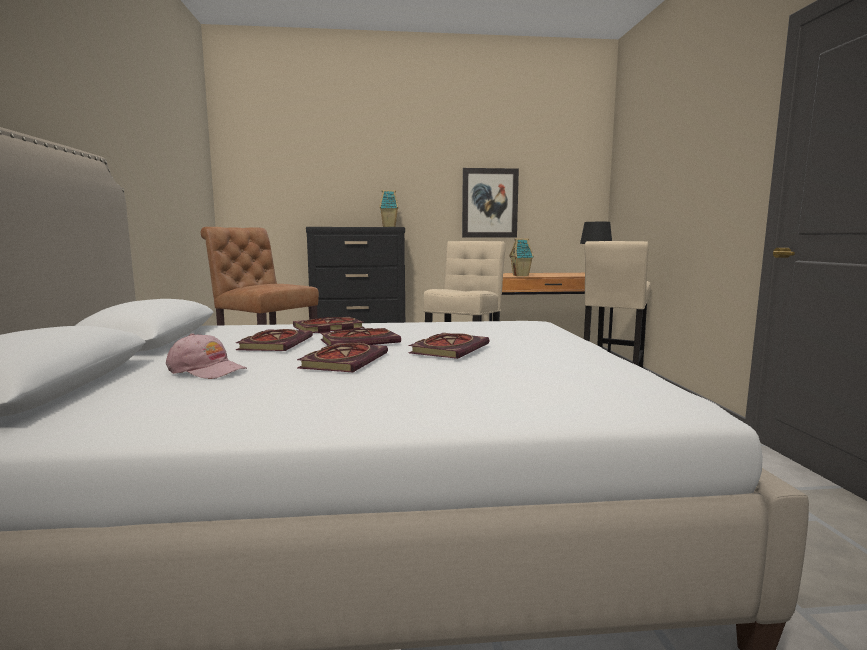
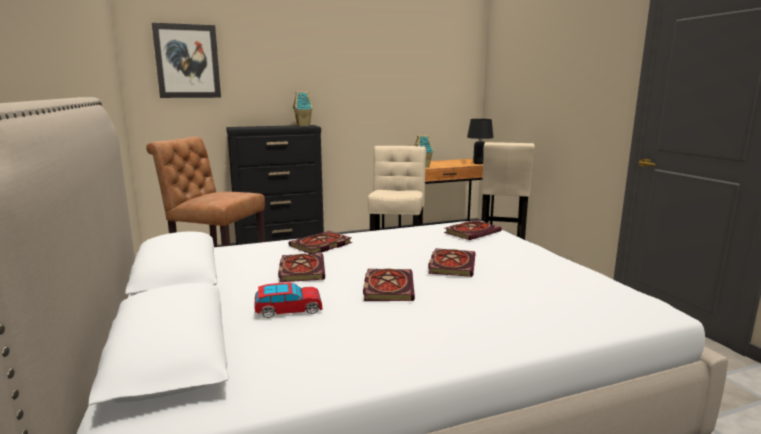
camera: 15 degrees left, 5 degrees up
(207, 370) = (288, 310): pink cap -> toy car
(361, 341) = (371, 261): book -> book (472, 232)
(489, 203) = (388, 101): picture -> picture (187, 61)

